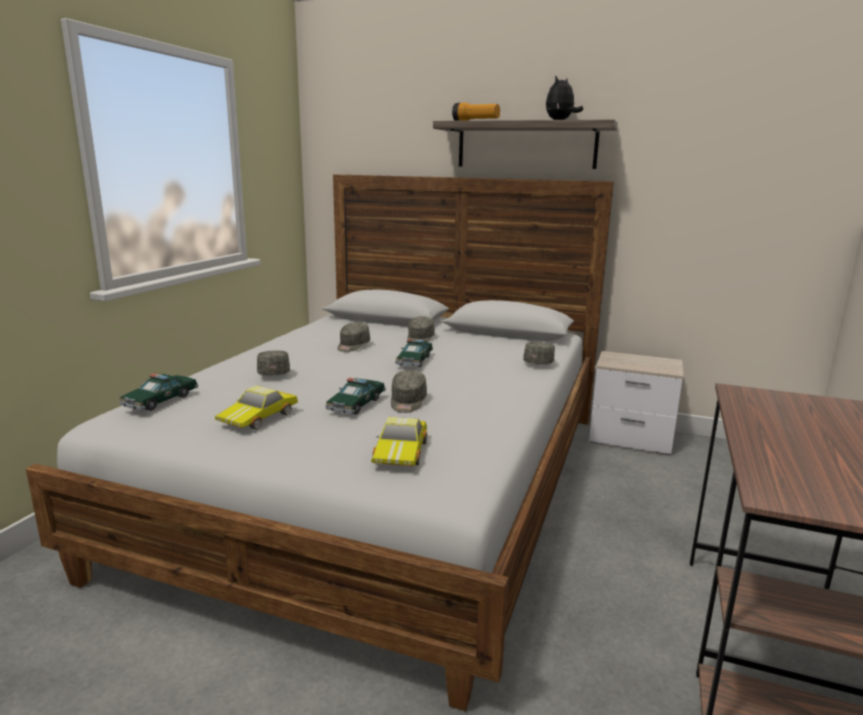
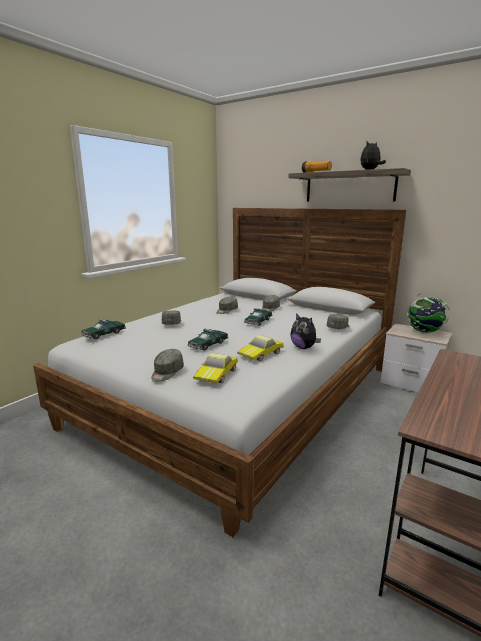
camera: 15 degrees right, 0 degrees up
(260, 417) = (150, 348): toy car -> toy car (261, 354)
(407, 402) = (239, 346): grey cap -> grey cap (166, 373)
(508, 397) = (303, 347): none -> plush toy
(646, 360) = (424, 331): none -> globe

